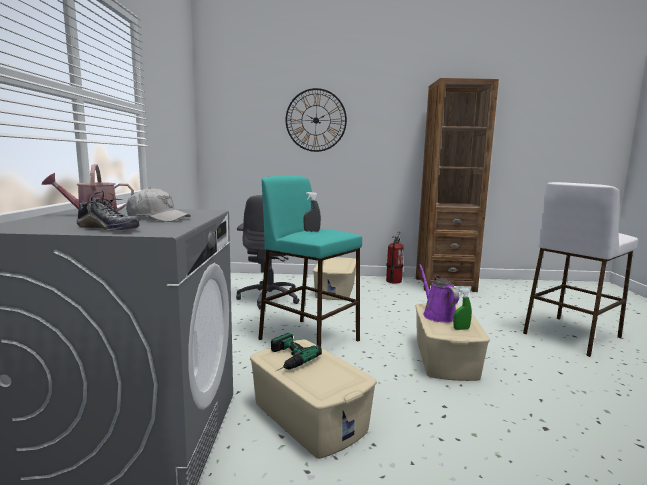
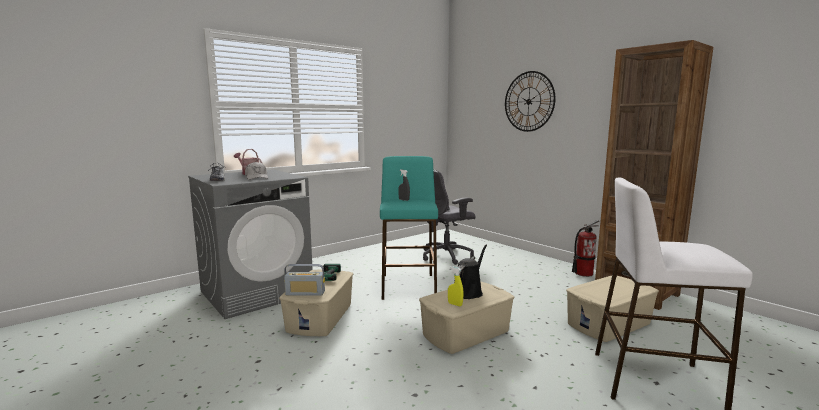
camera: 50 degrees right, 0 degrees up
(330, 385) = (305, 293): none -> radio
(335, 290) = (508, 265): beige storage box -> beige storage box (609, 324)
(437, 315) = (468, 291): purple watering can -> black watering can
(461, 329) = (455, 304): green spray bottle -> yellow spray bottle

